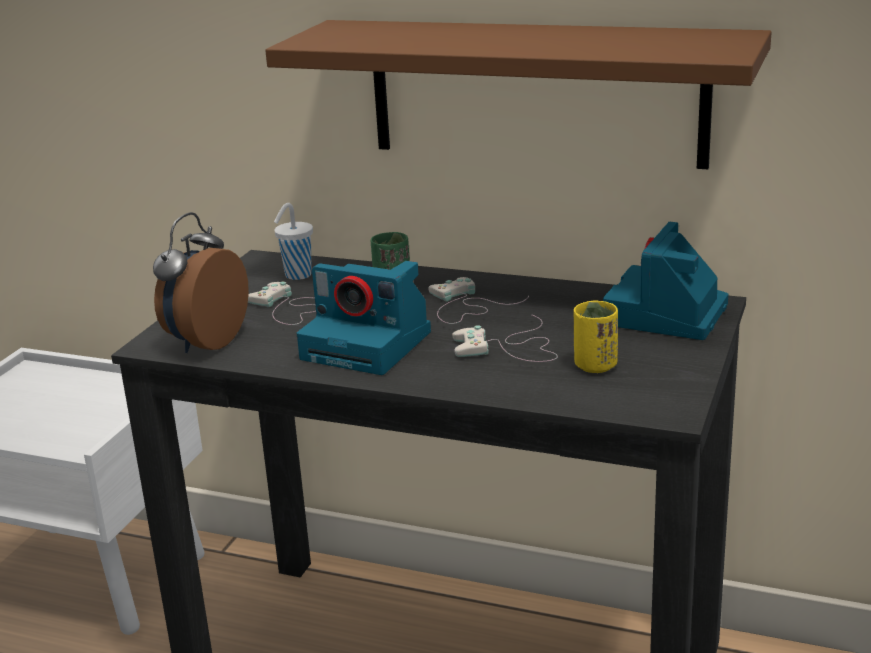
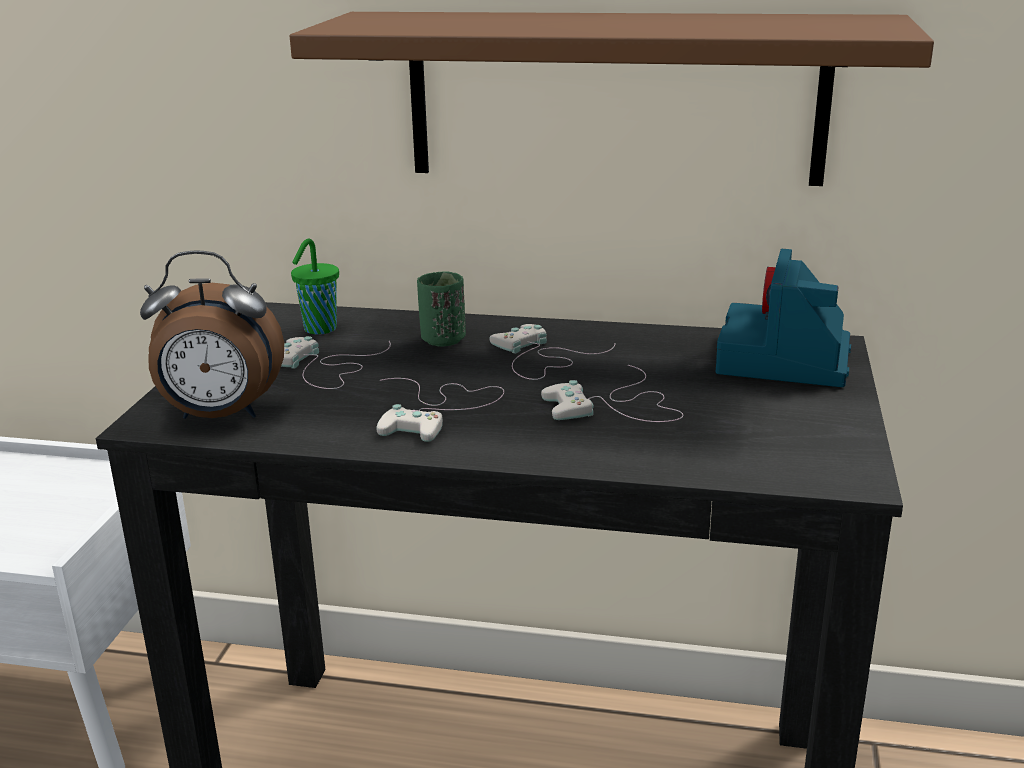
camera: 10 degrees left, 0 degrees up
(204, 342) = (220, 416): alarm clock -> alarm clock turned 105 degrees counterclockwise
(297, 276) = (319, 330): white cup -> green cup
(370, 345) = (438, 410): camera -> white game controller
(595, 366) = (730, 424): yellow cup -> none

